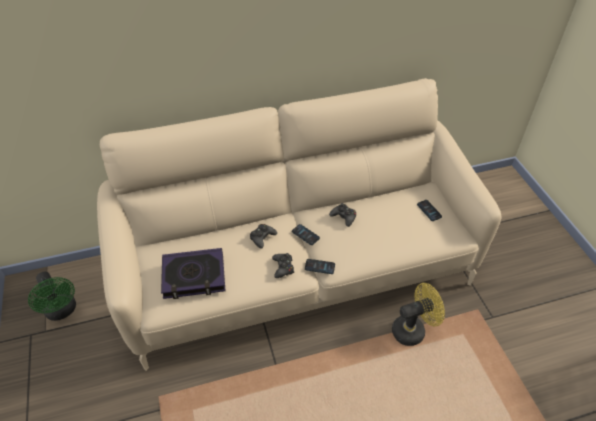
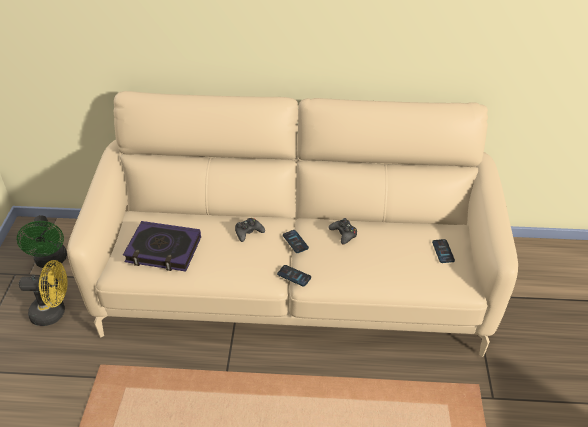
camera: 20 degrees right, 5 degrees down
(283, 267) = (255, 266): black game controller -> none
(413, 329) = (391, 383): yellow fan -> yellow fan (54, 313)

